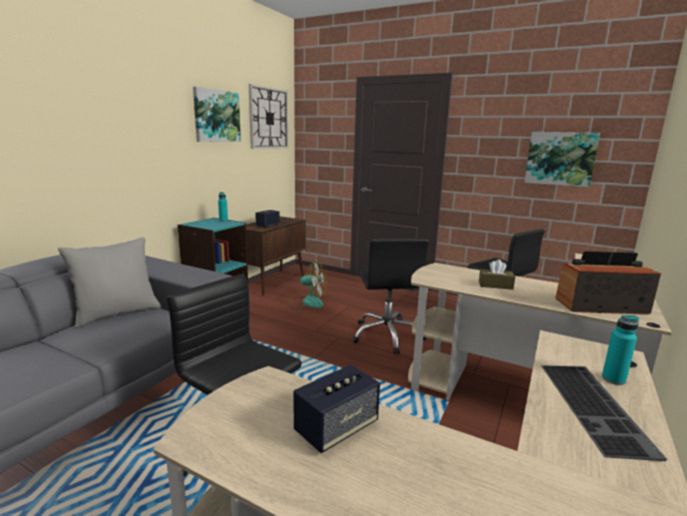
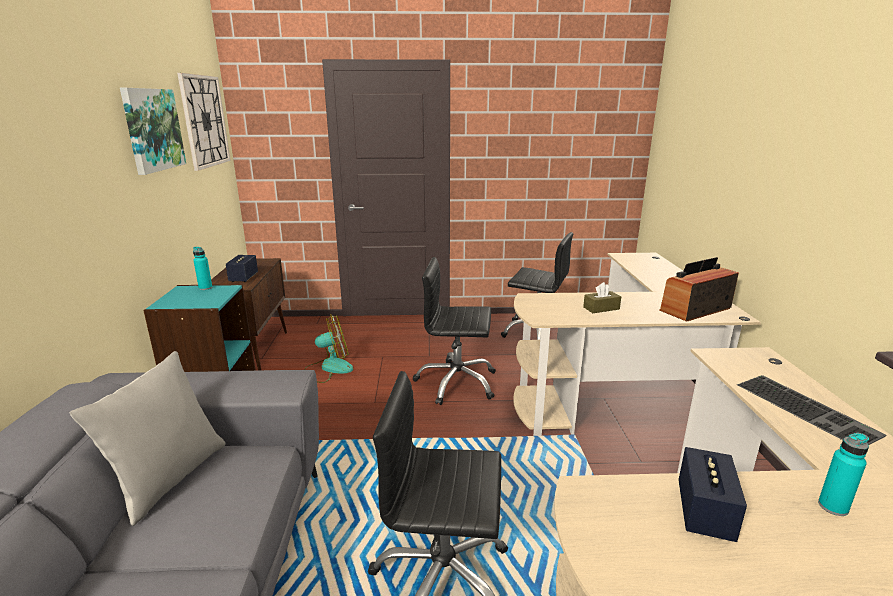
camera: 30 degrees left, 5 degrees up
(387, 335) = (456, 383): black office chair -> black office chair turned 135 degrees clockwise
(560, 158) = (571, 156): picture -> none
(613, 379) = (785, 380): turquoise bottle -> turquoise bottle (833, 507)

